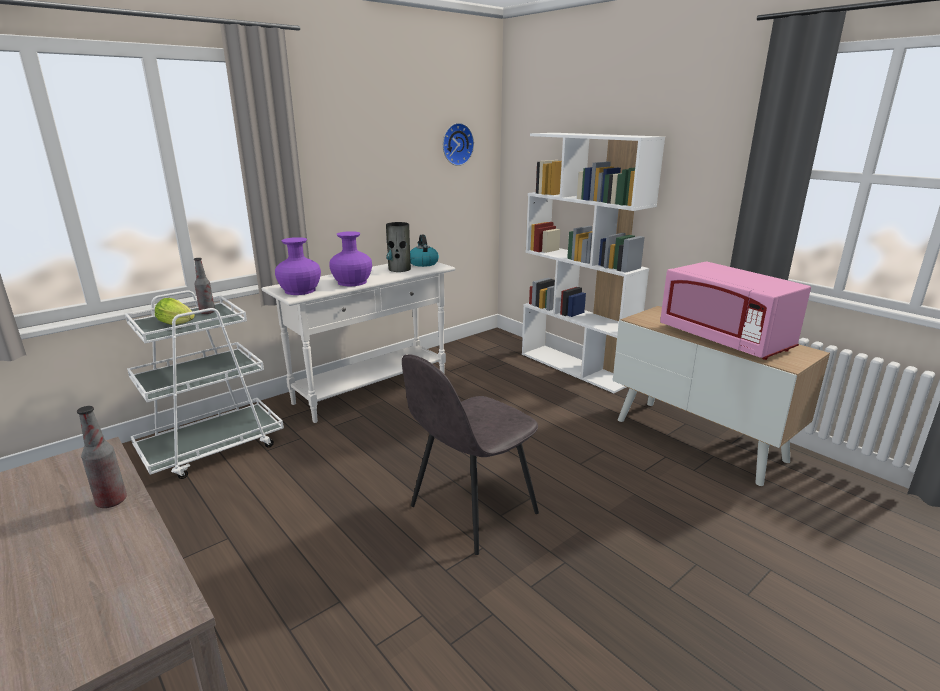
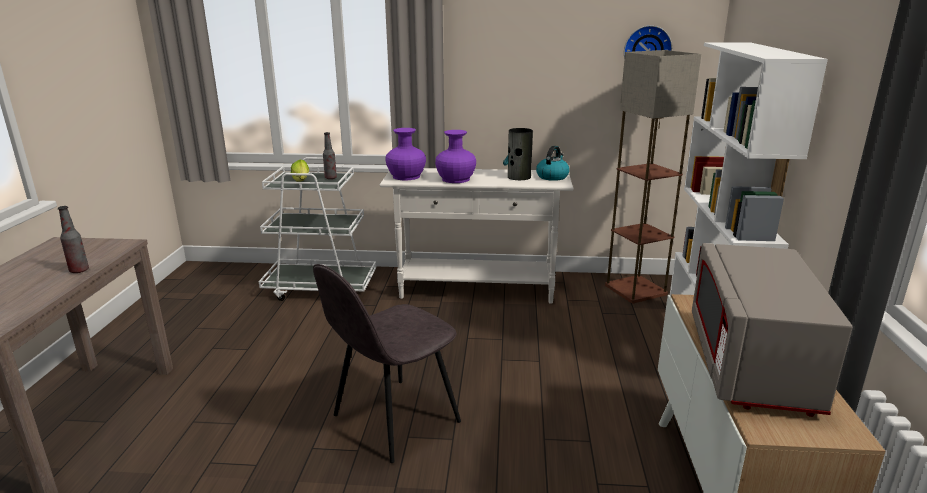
camera: 45 degrees right, 0 degrees up
(471, 511) = (393, 420): grey chair -> grey chair turned 45 degrees counterclockwise
(483, 347) = (636, 290): none -> floor lamp
(725, 339) = (750, 365): pink microwave -> grey microwave

